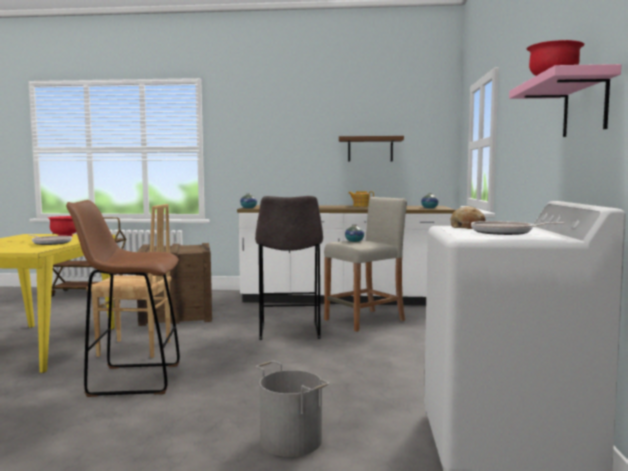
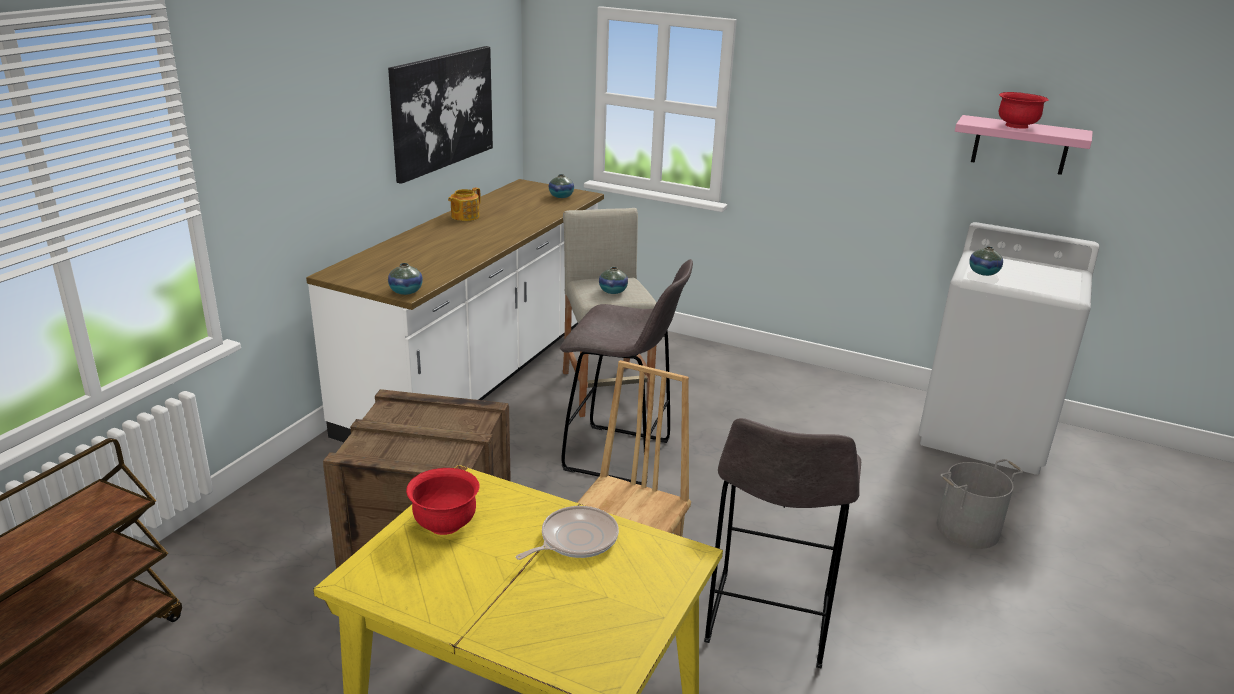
camera: 70 degrees left, 20 degrees up
(132, 380) = (767, 622): brown stool -> grey stool
(370, 149) = (442, 111): brown shelf -> picture
(468, 227) = (983, 273): bread -> vase
(505, 232) = (1033, 274): frying pan -> none

